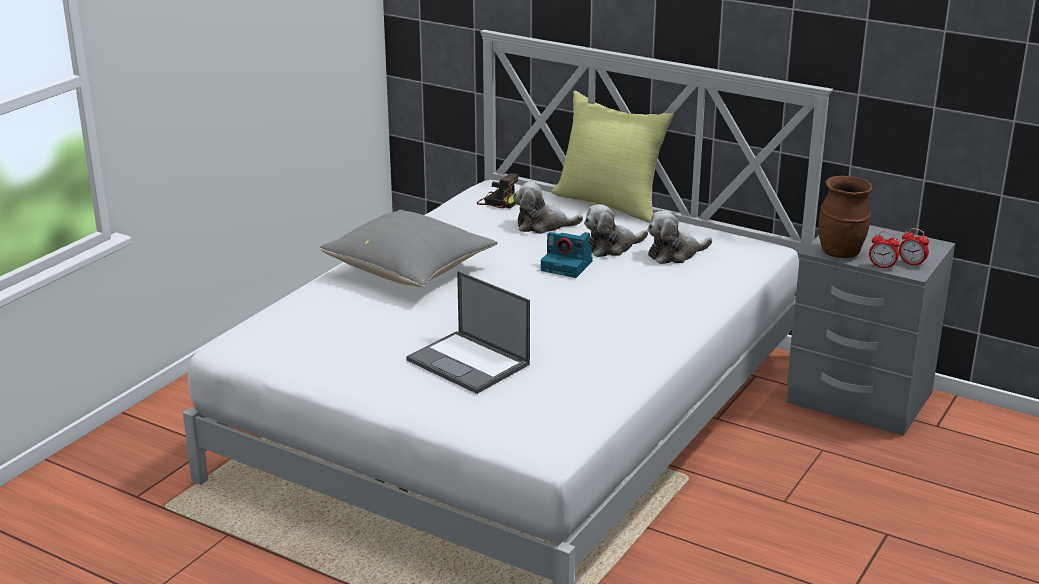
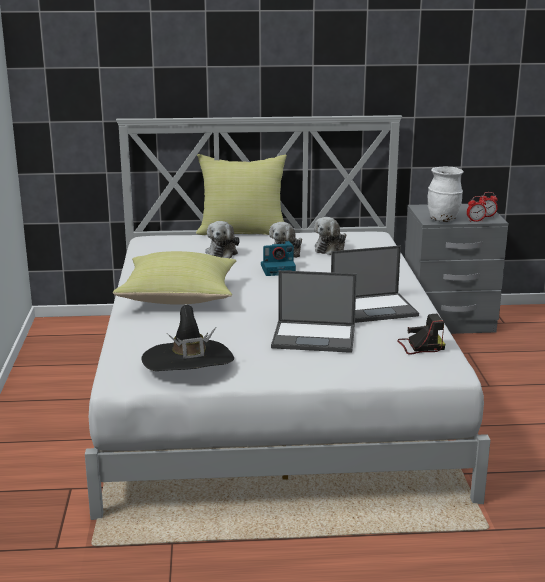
camera: 35 degrees left, 5 degrees down
(303, 348) = (188, 361): none -> black hat
(411, 272) = (180, 298): grey pillow -> yellow pillow
(498, 201) = (168, 246): camera -> camera (420, 346)
(543, 225) = (222, 252): plush toy -> plush toy turned 45 degrees counterclockwise
(588, 349) = (374, 308): none -> laptop
(841, 253) = (443, 219): brown vase -> white vase

